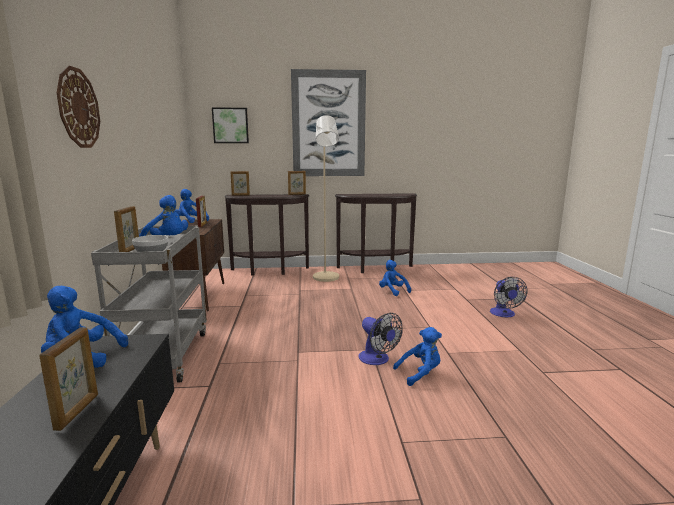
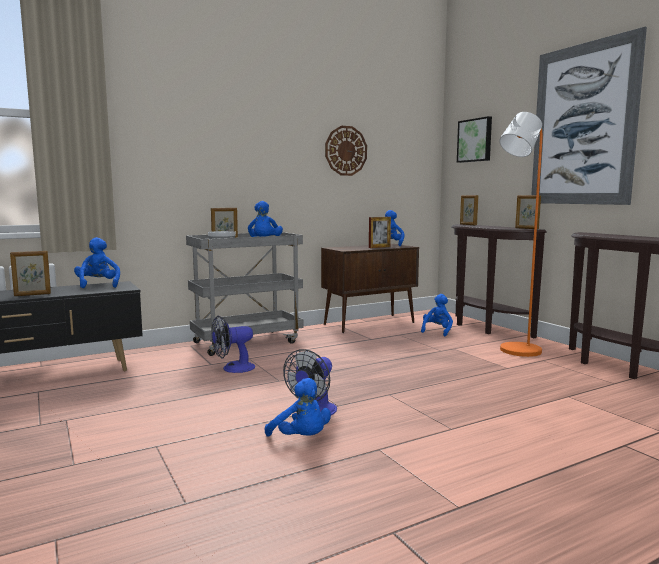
camera: 65 degrees right, 5 degrees down
(78, 108) = (207, 132): wall clock -> wall clock (346, 151)
(326, 279) = (515, 352): beige floor lamp -> orange floor lamp
(392, 291) = (547, 390): blue plush toy -> blue plush toy (437, 331)
(504, 314) = (613, 485): fan -> fan (233, 368)

